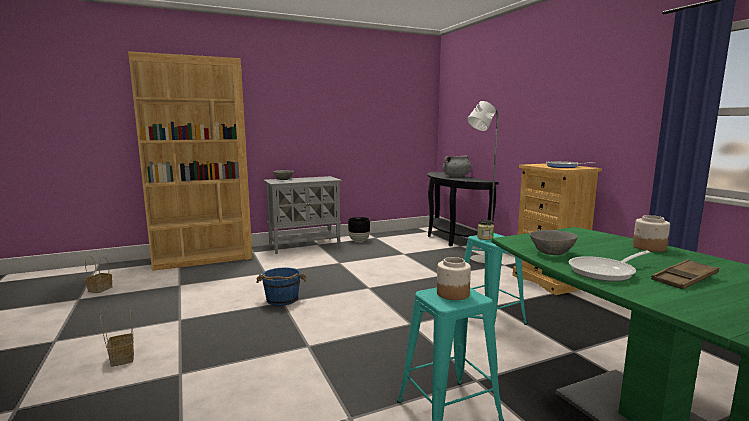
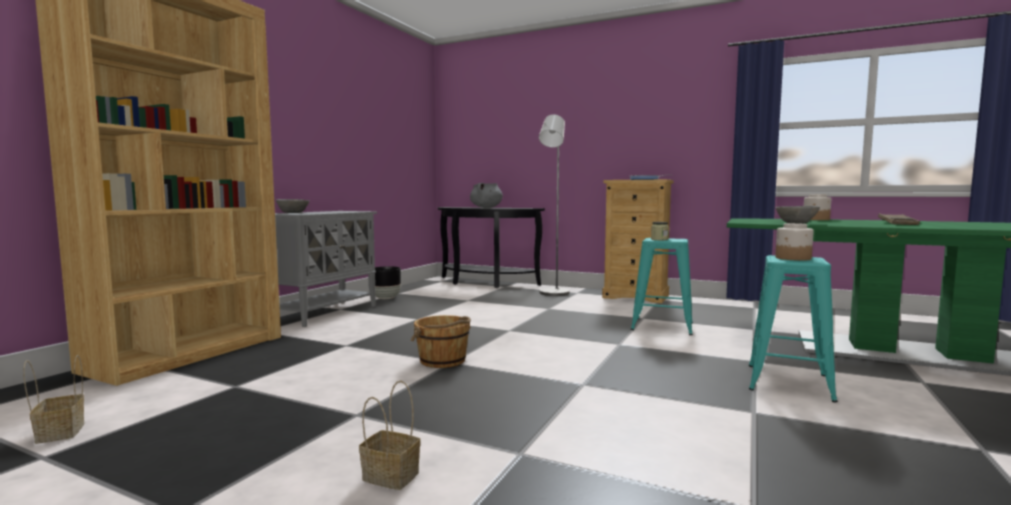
camera: 40 degrees left, 5 degrees down
(282, 299) = (443, 361): blue bucket -> brown bucket
(605, 272) = (862, 224): frying pan -> none

